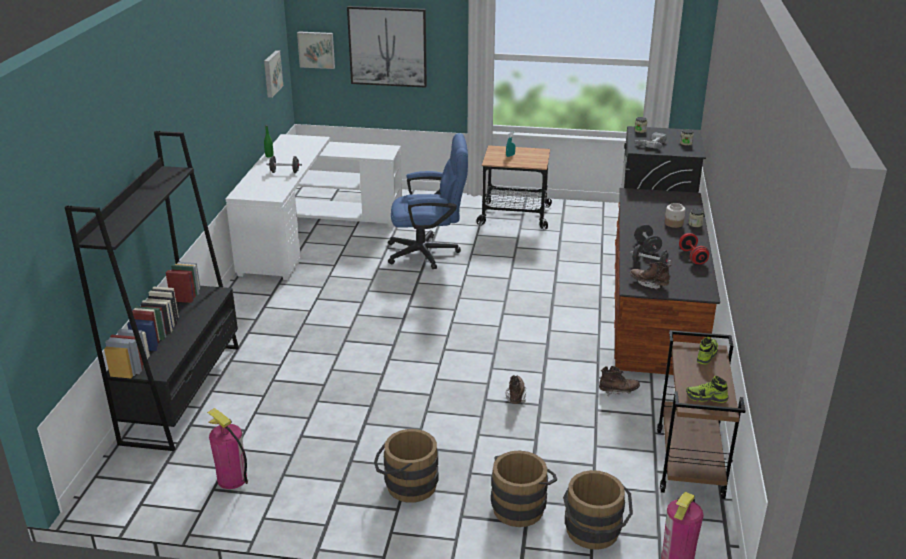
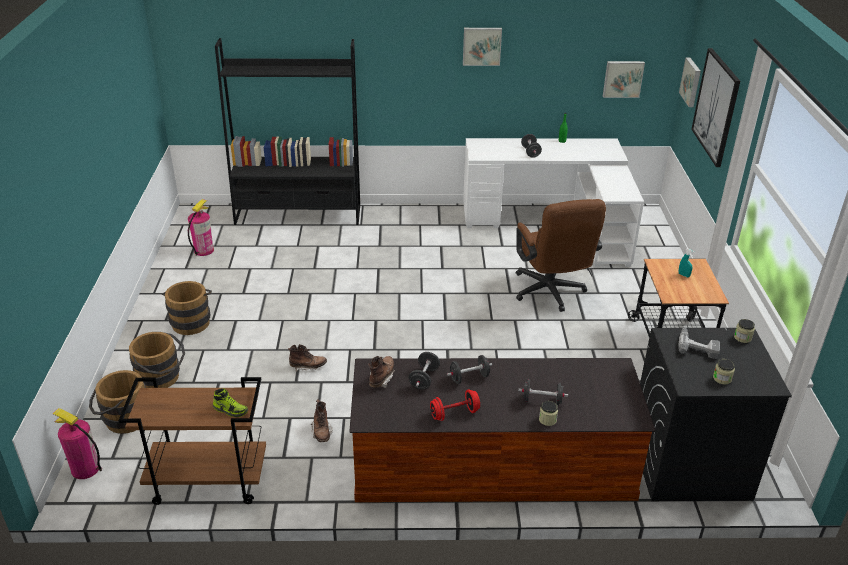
camera: 80 degrees right, 5 degrees up
(214, 87) = (481, 46): none -> picture
(429, 253) = (550, 294): blue office chair -> brown office chair
(674, 223) = (542, 401): jar -> black dumbbell
(706, 397) = (158, 406): shoe -> none

